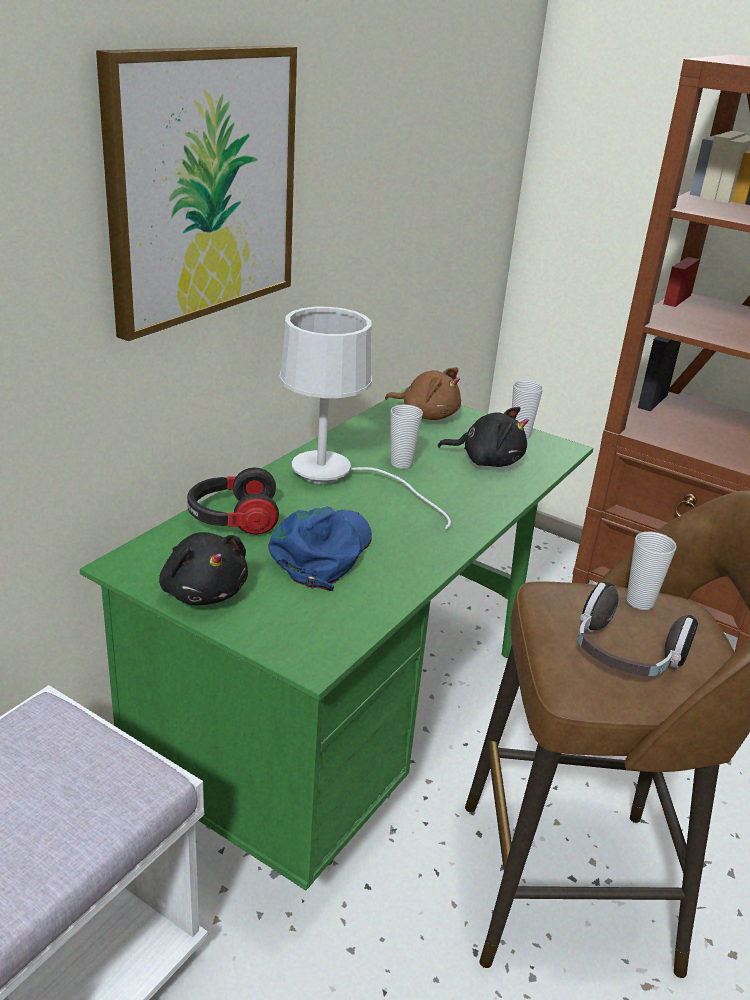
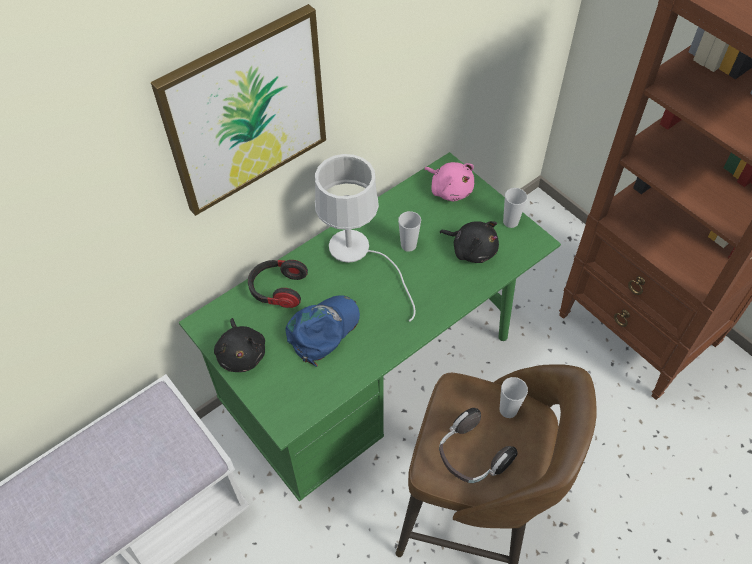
camera: 20 degrees right, 25 degrees up
(426, 415) = (450, 189): brown plush toy -> pink plush toy

